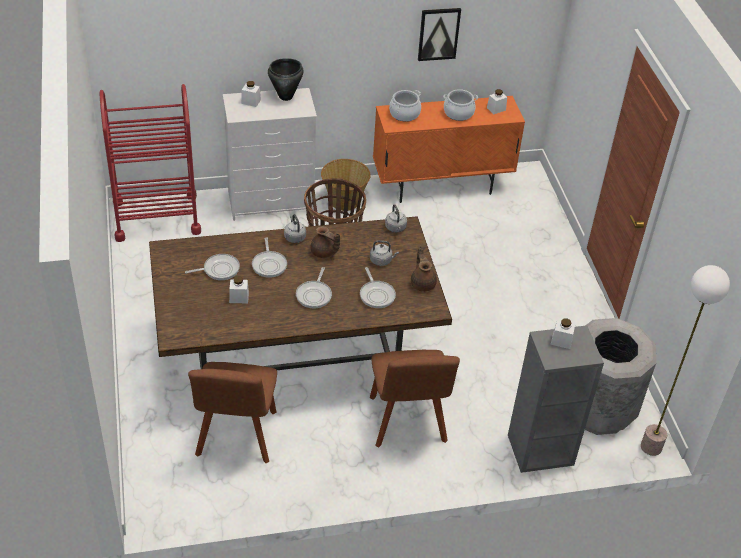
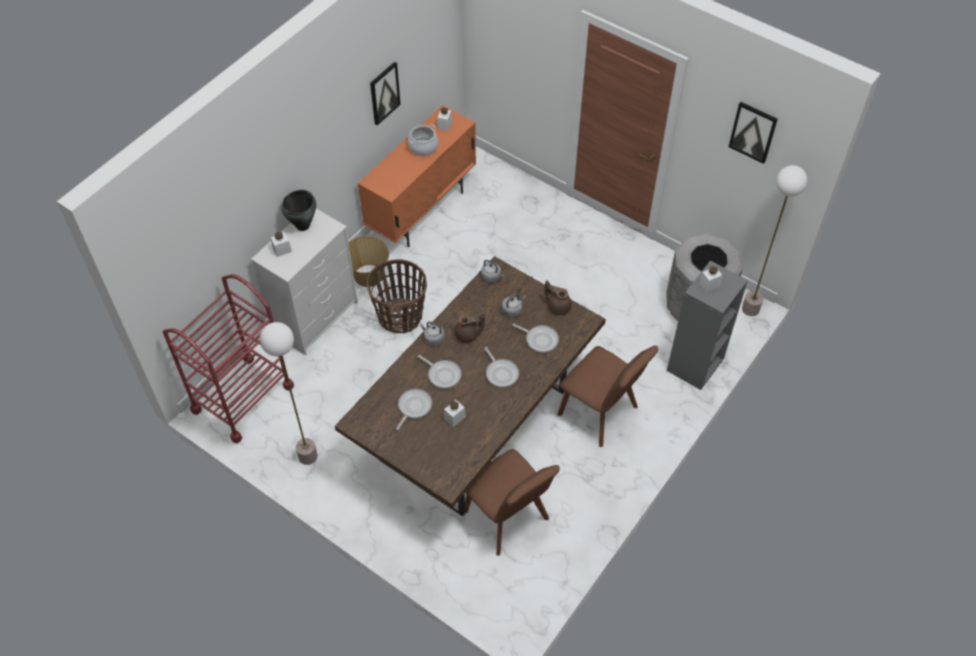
camera: 40 degrees left, 10 degrees up
(150, 284) = (307, 456): none -> floor lamp
(404, 114) = (386, 175): cooking pot -> none
(712, 220) = (753, 132): none -> picture

